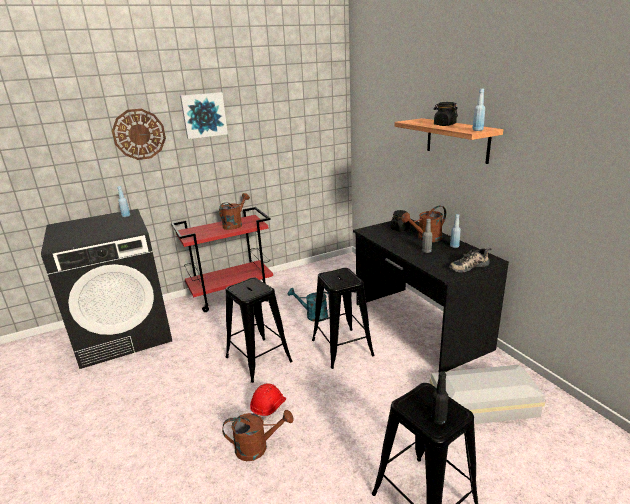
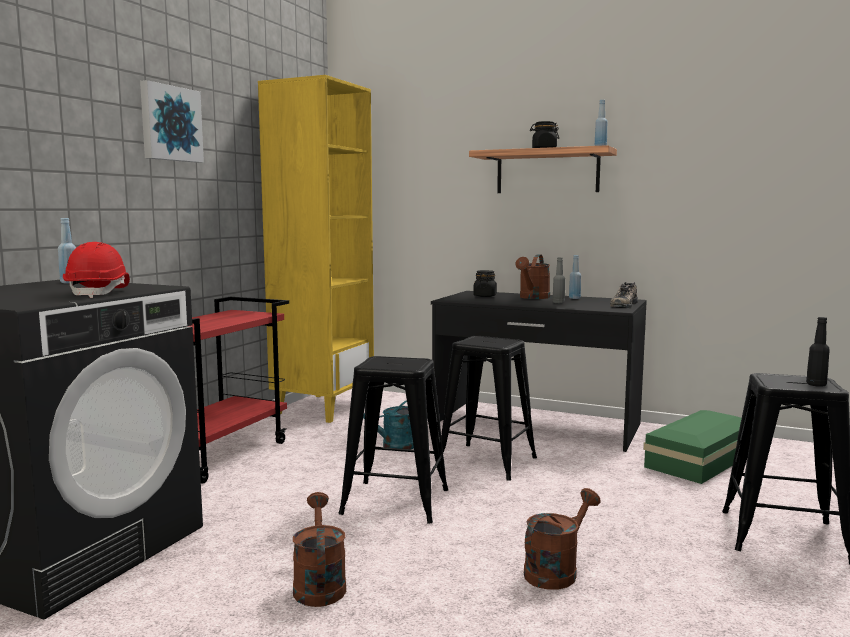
camera: 40 degrees left, 15 degrees down
(139, 134) = (74, 133): wall clock -> none
(235, 224) = (224, 317): brown watering can -> brown watering can (319, 584)
(269, 407) = (499, 535): red hard hat -> red hard hat (99, 293)
(320, 271) = (323, 408): none -> yellow bookcase
(485, 405) = (702, 460): white storage box -> green storage box

